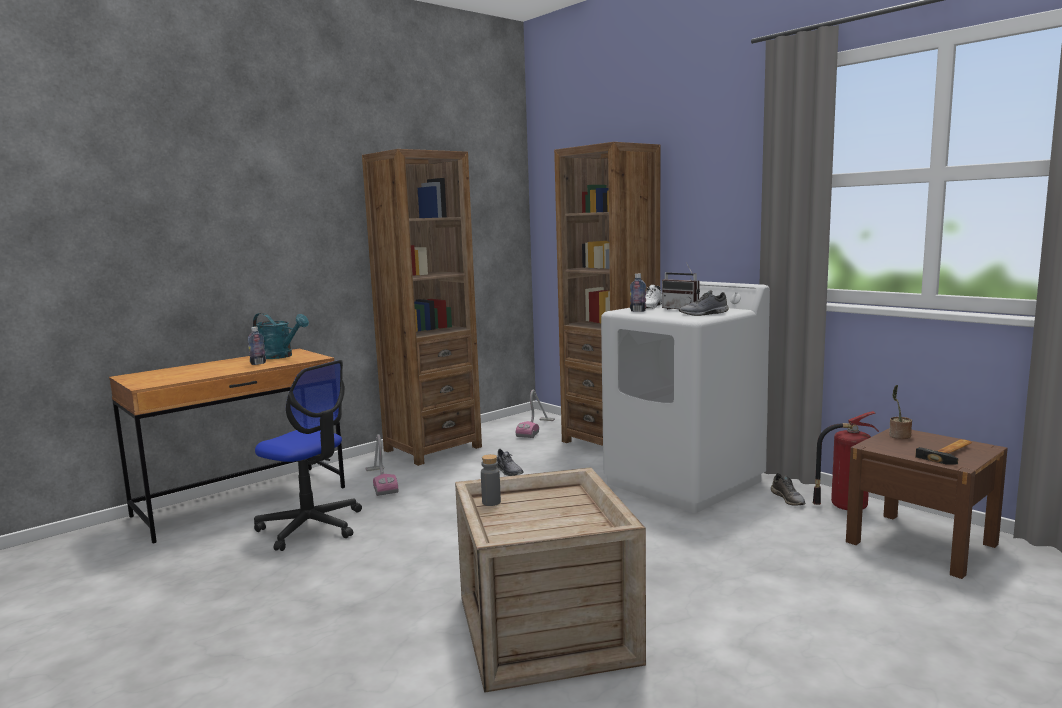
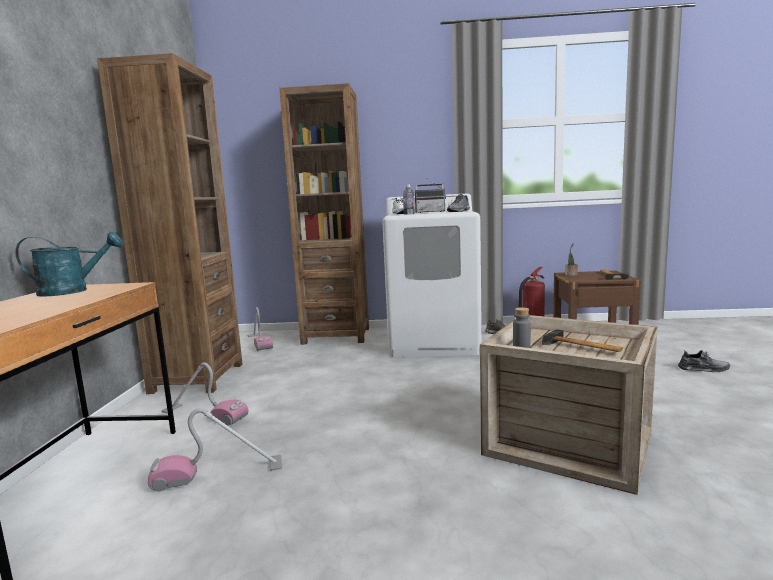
camera: 45 degrees left, 0 degrees up
(258, 363) = (69, 298): bottle -> none
(311, 527) = (218, 474): office chair -> vacuum cleaner
(508, 471) = (306, 371): grey shoe -> grey shoe (703, 369)
(538, 520) = (582, 347): none -> hammer

